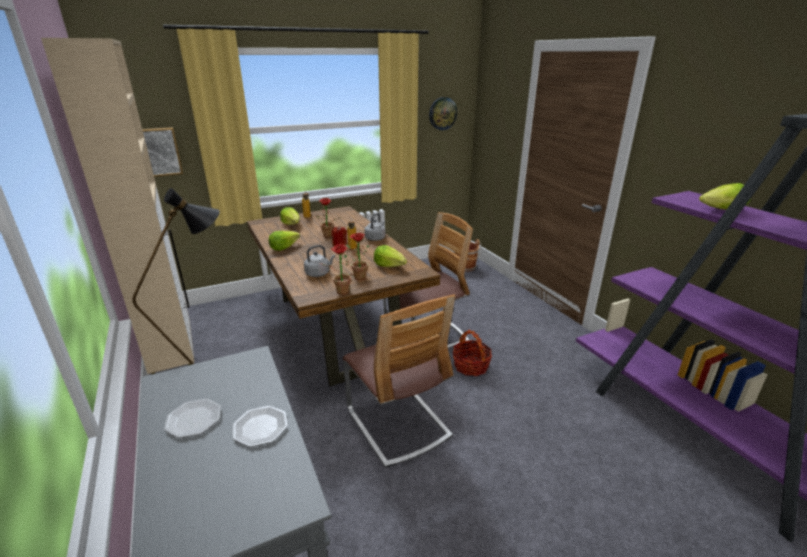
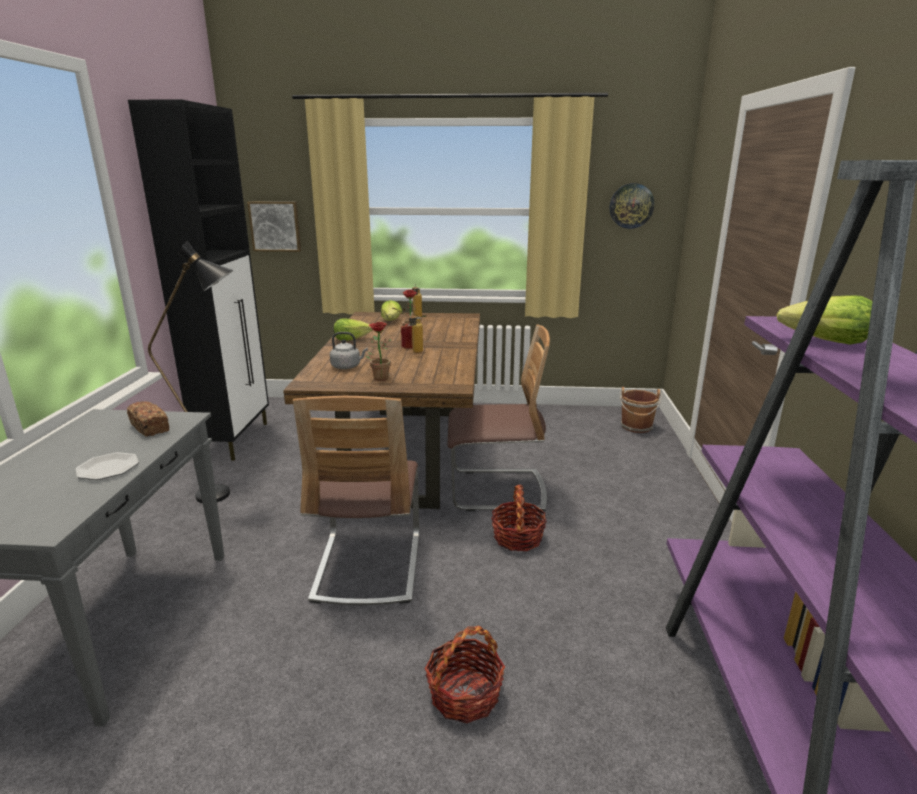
camera: 30 degrees right, 5 degrees down
(174, 359) = (235, 440): beige cabinet -> black cabinet
(194, 420) = (77, 448): plate -> none
(236, 377) = (150, 428): none -> bread
(340, 292) = (340, 386): potted plant -> none
(376, 238) = (457, 347): grey kettle -> none
(389, 266) = (429, 374): lettuce -> none
(541, 481) = (464, 695): none -> basket

